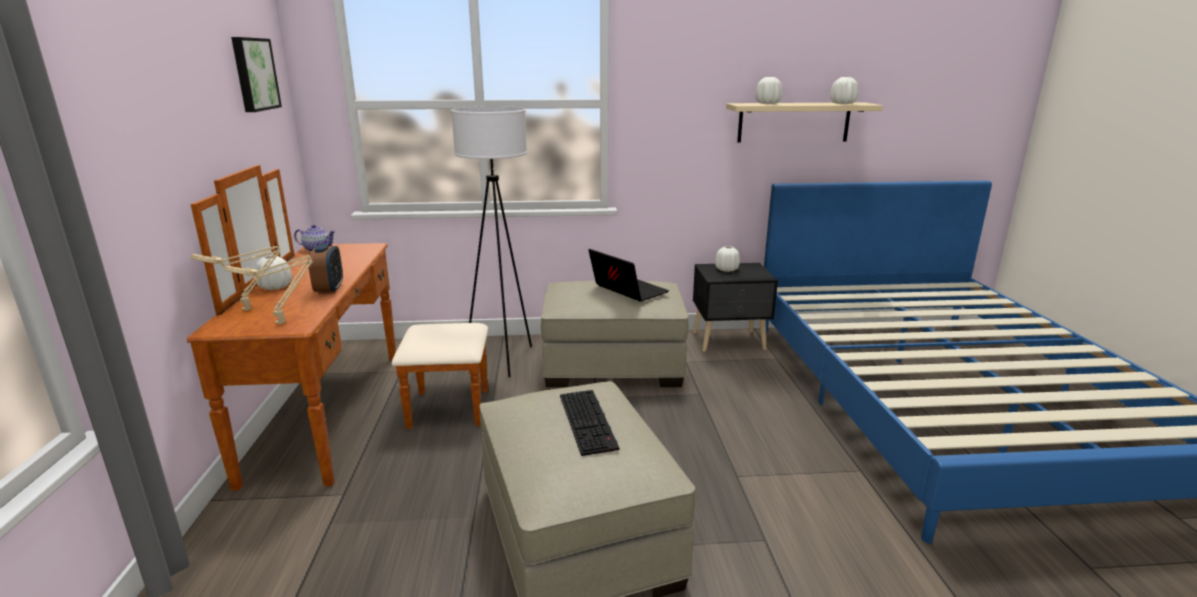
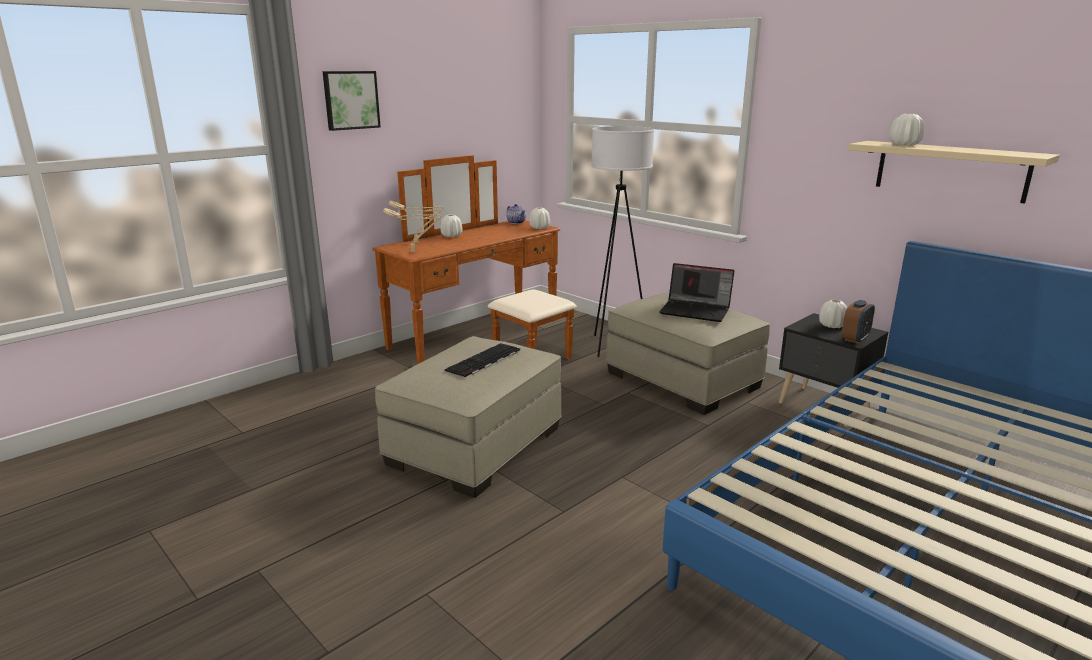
camera: 50 degrees right, 0 degrees up
(253, 74) = (494, 94): picture -> picture (350, 100)
(329, 289) = (469, 243): alarm clock -> alarm clock (855, 339)
(627, 290) = (696, 311): laptop -> laptop turned 105 degrees clockwise
(842, 103) = (1001, 152): white vase -> white vase (539, 228)

